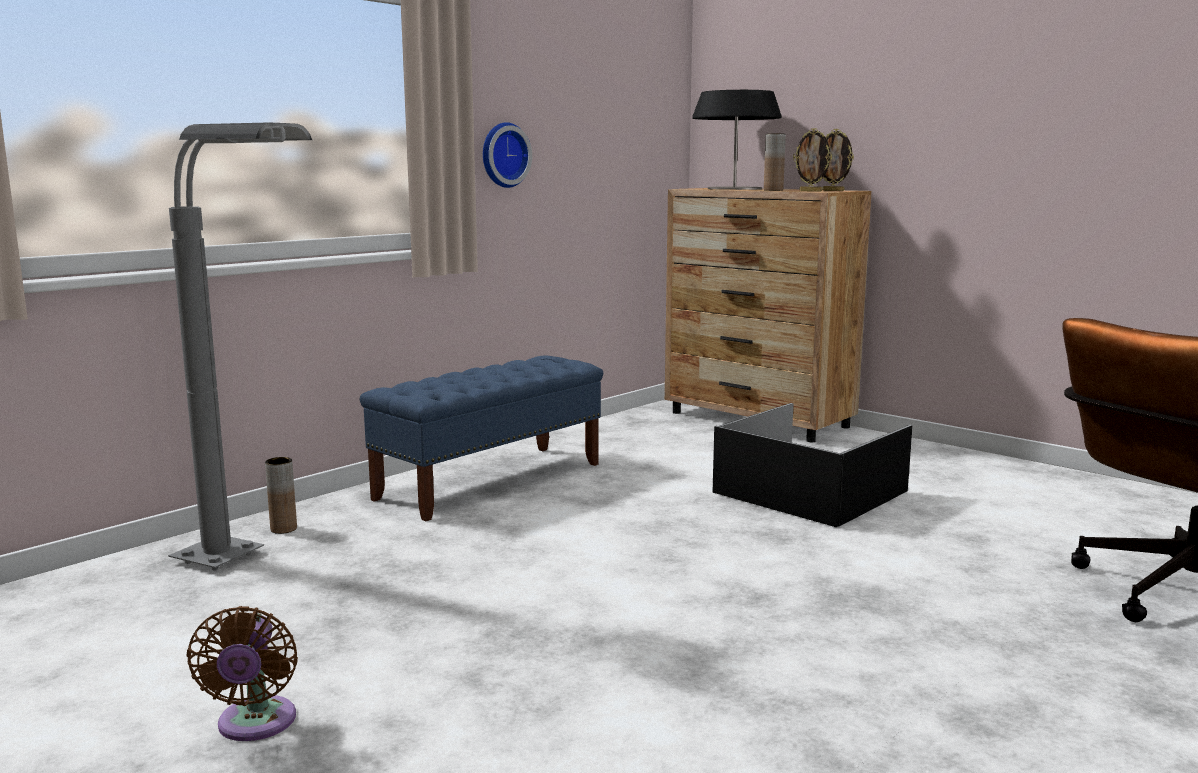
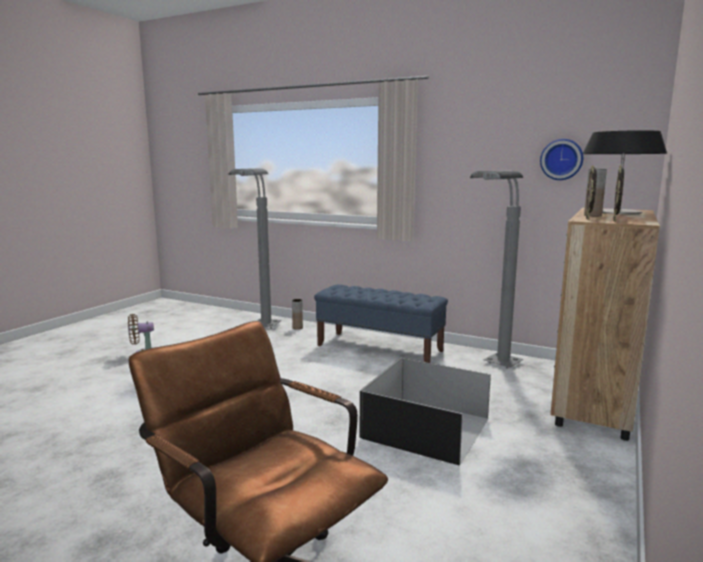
camera: 75 degrees right, 0 degrees up
(503, 155) = (453, 179): wall clock -> wall clock (561, 159)
(635, 437) = (493, 369): none -> grey floor lamp

